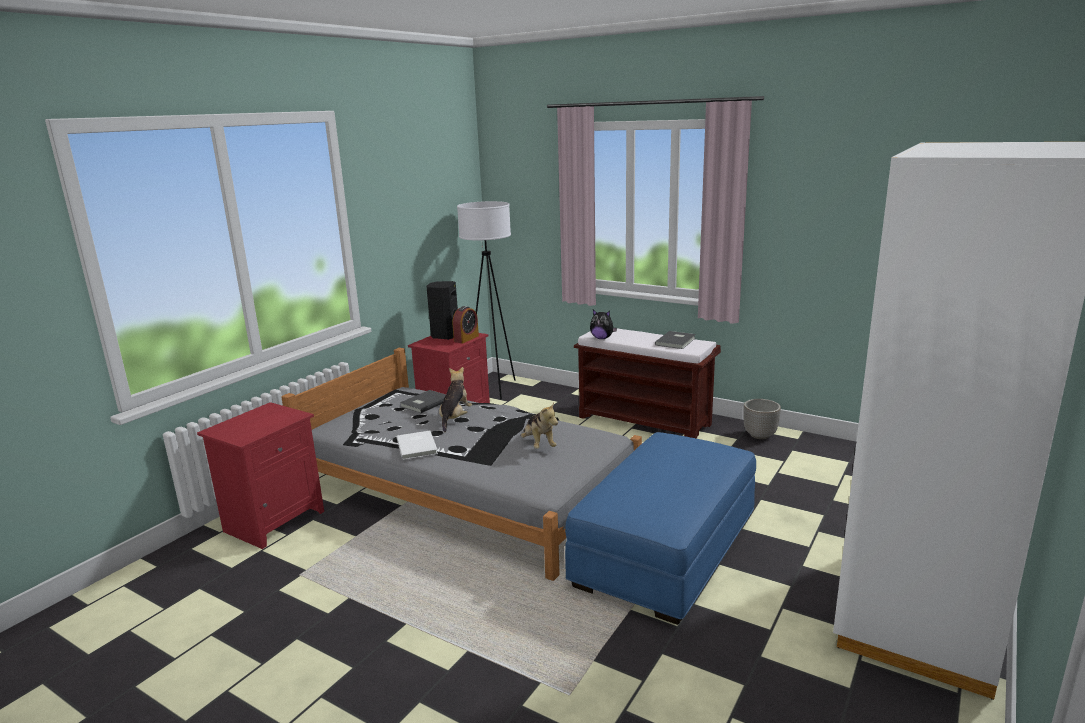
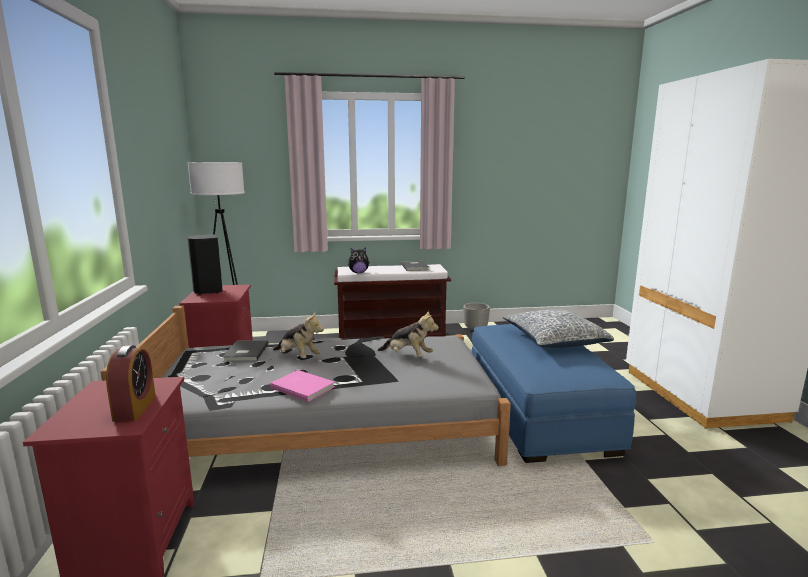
camera: 40 degrees left, 5 degrees down
(418, 446) = (303, 386): white book -> pink book
(455, 418) = (298, 357): plush toy -> plush toy turned 150 degrees clockwise
(466, 339) = (236, 290): alarm clock -> alarm clock (135, 408)
(694, 472) = (553, 340): none -> pillow

